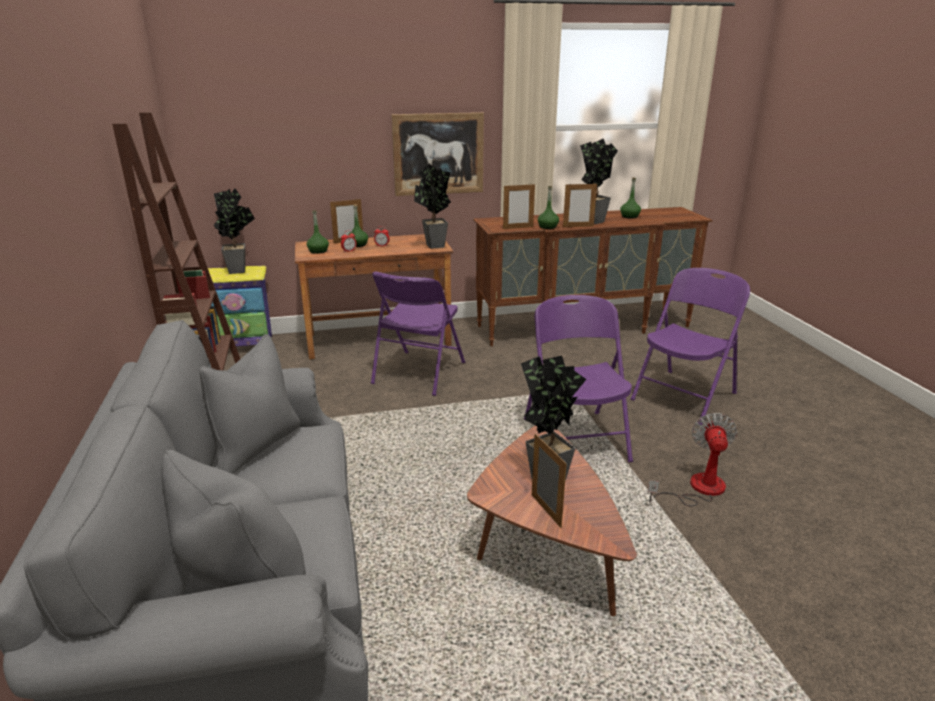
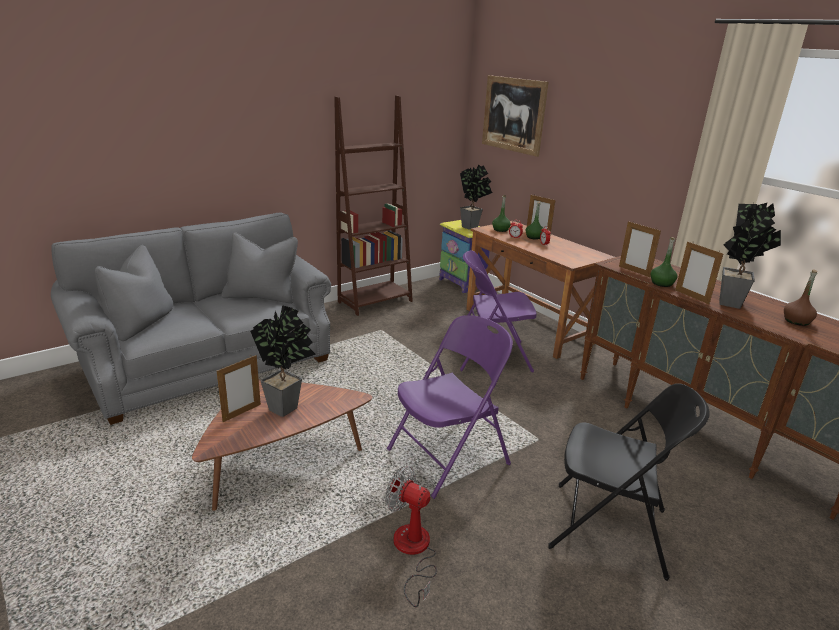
camera: 65 degrees right, 0 degrees up
(434, 247) = (571, 260): potted plant -> none
(438, 154) = (635, 178): picture -> picture (513, 114)
(629, 216) = (796, 321): green bottle -> brown bottle
(684, 396) = (608, 528): purple chair -> black chair
(697, 489) = (413, 551): fan -> fan turned 135 degrees counterclockwise

